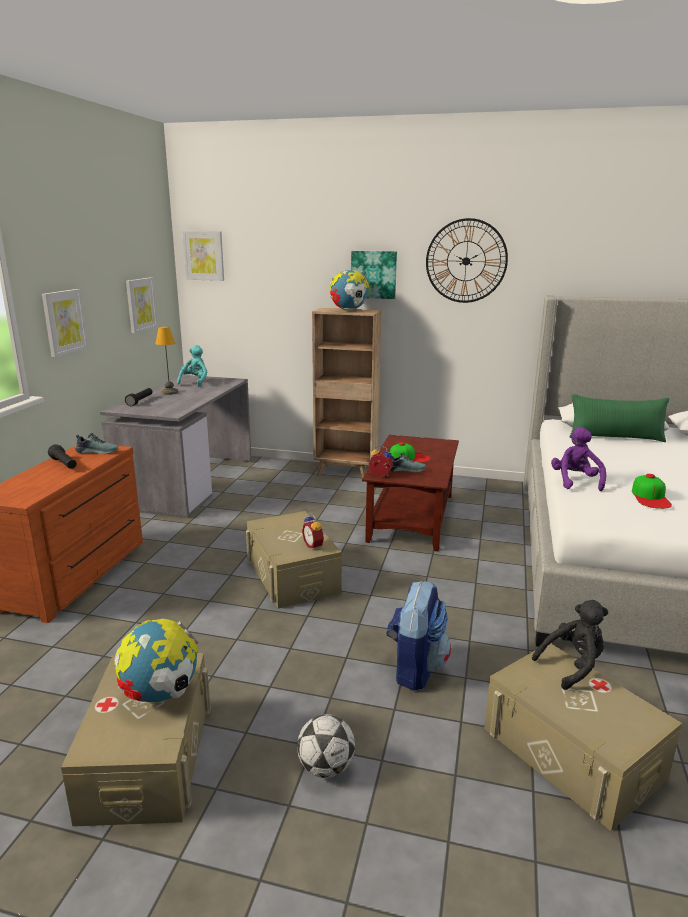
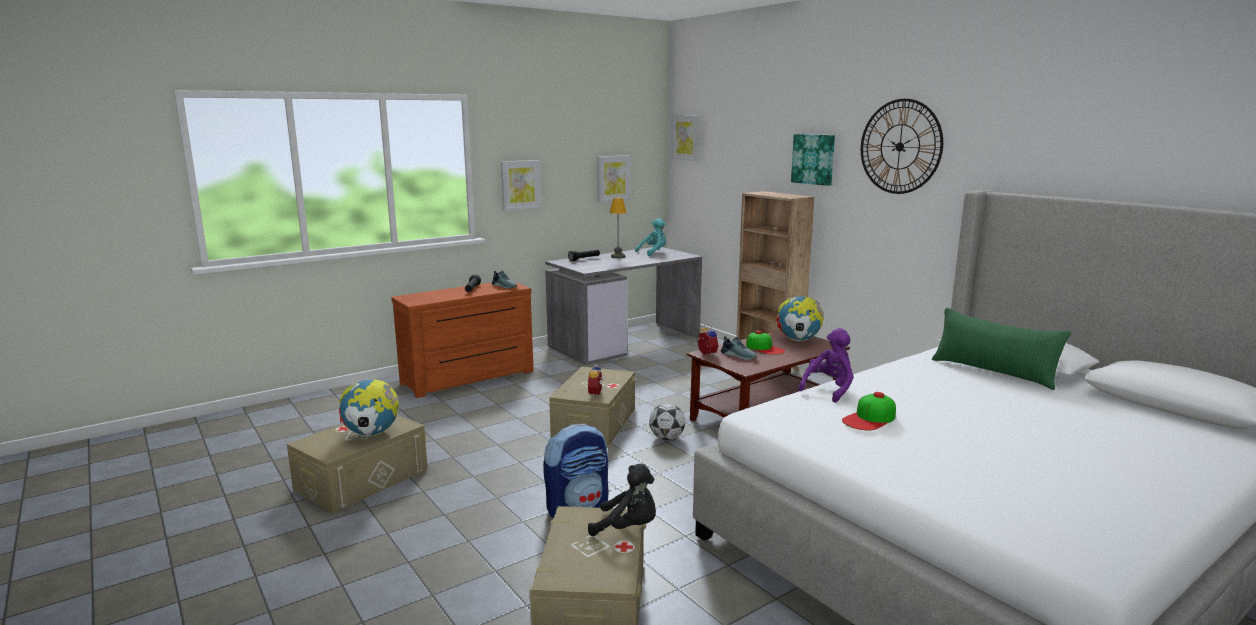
camera: 40 degrees right, 5 degrees down
(326, 767) = (432, 527): football -> football (666, 438)
(349, 310) = (778, 194): globe -> globe (798, 340)

